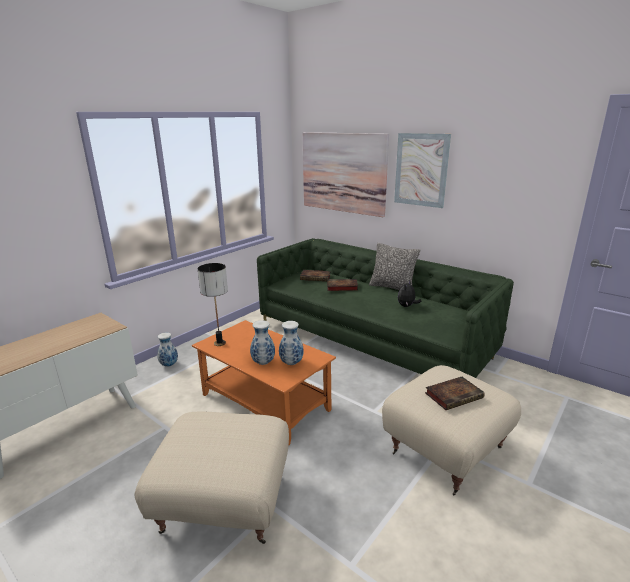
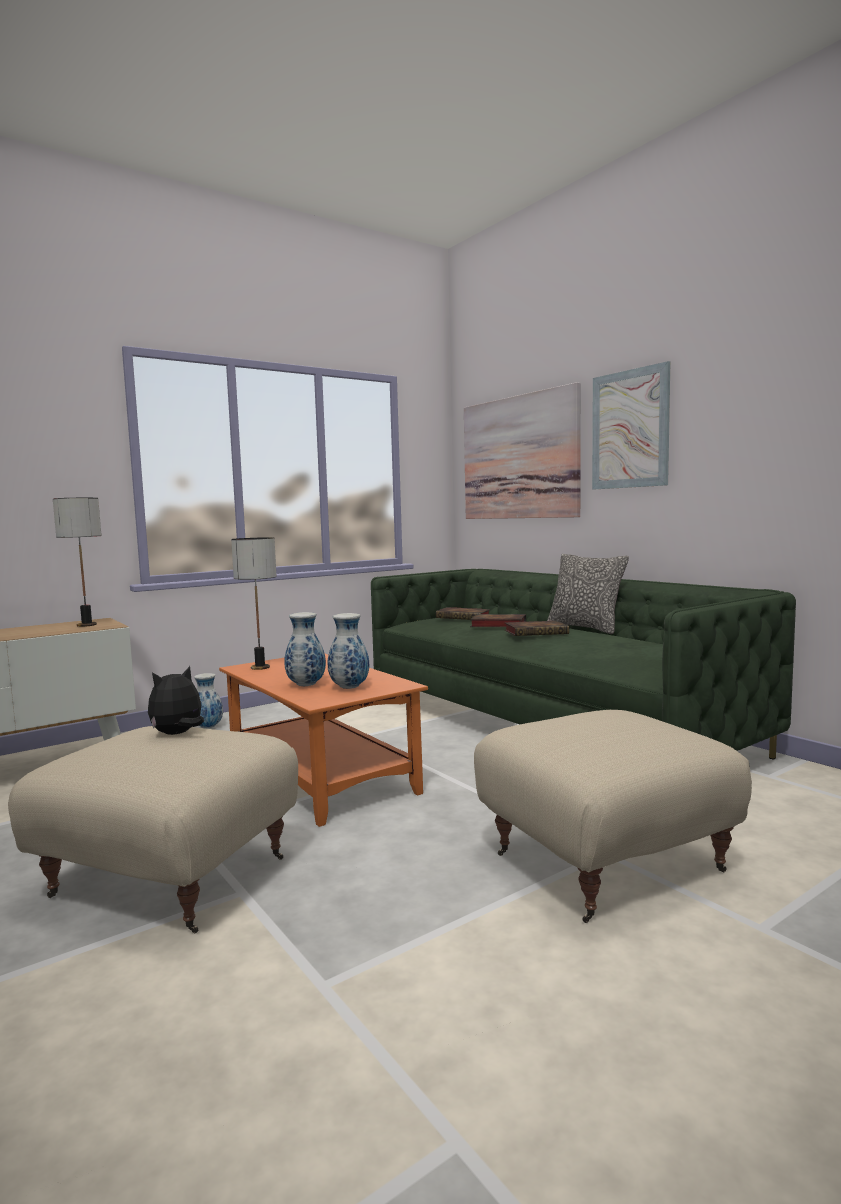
camera: 15 degrees right, 15 degrees down
(94, 326) = (87, 625): none -> table lamp
(407, 306) = (593, 642): plush toy -> plush toy (178, 734)
(454, 395) = (606, 732): book -> book (537, 632)

